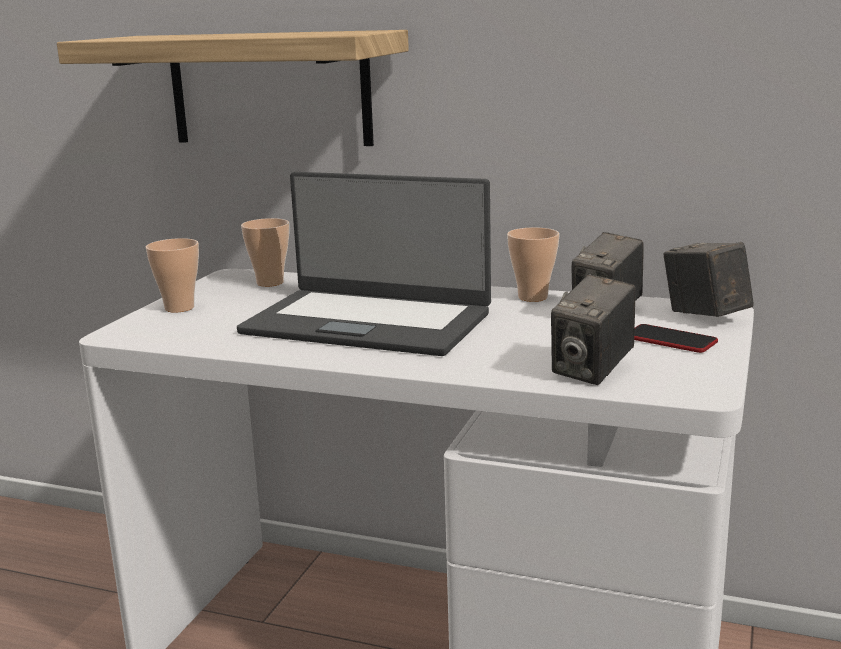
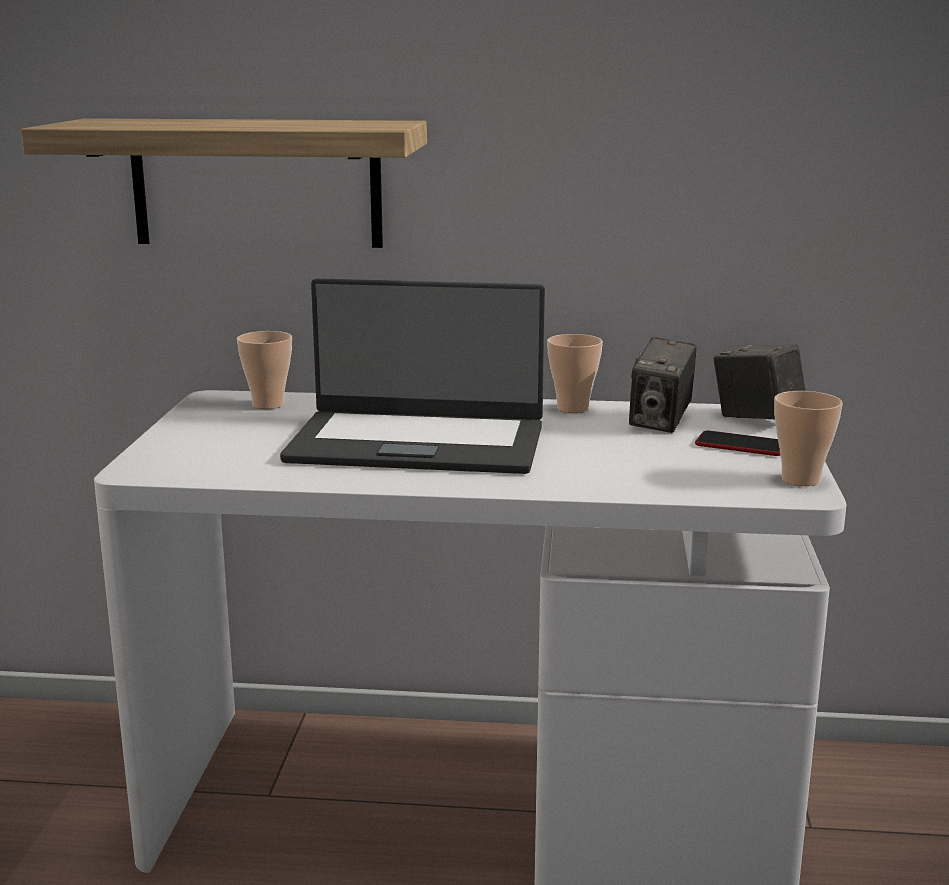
camera: 15 degrees left, 0 degrees up
(179, 308) = (184, 437): cup -> cup (800, 480)
(592, 371) = (687, 479): camera -> none

